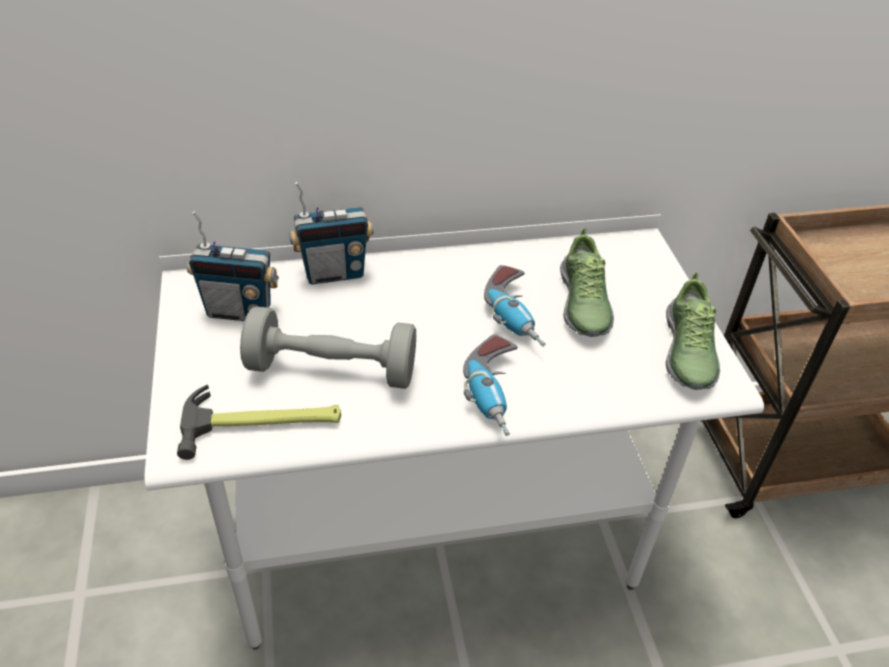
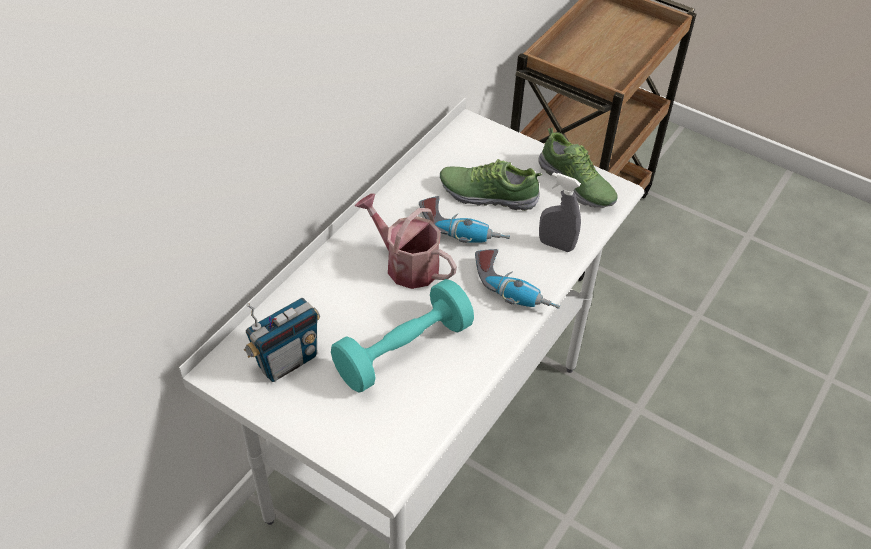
camera: 45 degrees left, 5 degrees up
(263, 423) = (411, 417): hammer -> none
(332, 369) = (403, 351): grey dumbbell -> turquoise dumbbell
(334, 273) = (311, 286): radio -> none
(430, 308) = (406, 264): none -> watering can
(583, 304) = (488, 194): shoe -> shoe turned 150 degrees clockwise
(591, 387) = (556, 245): none -> grey spray bottle

